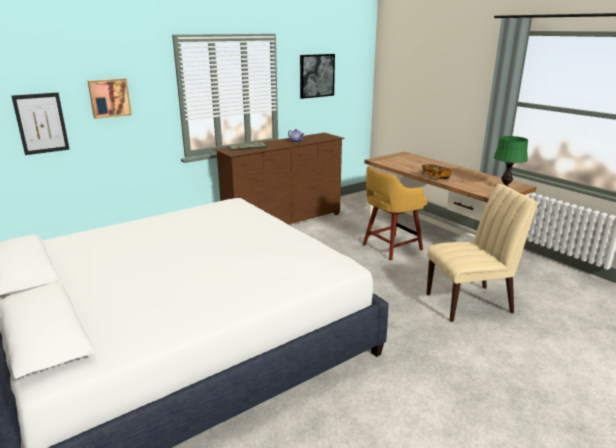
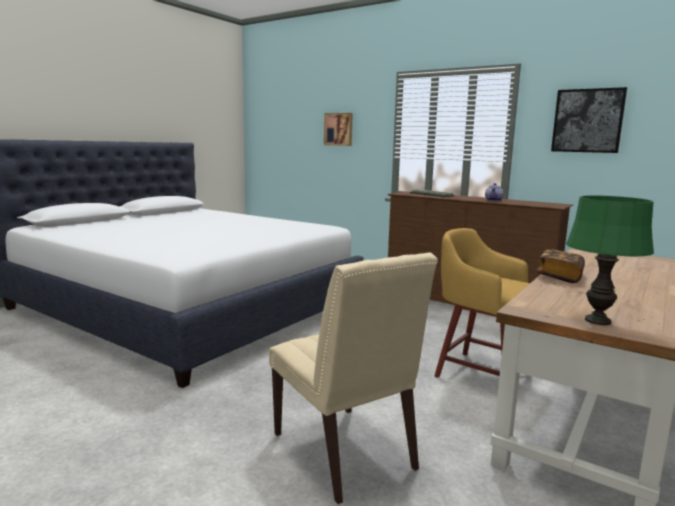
camera: 70 degrees right, 10 degrees down
(41, 123) = (295, 144): picture -> none

